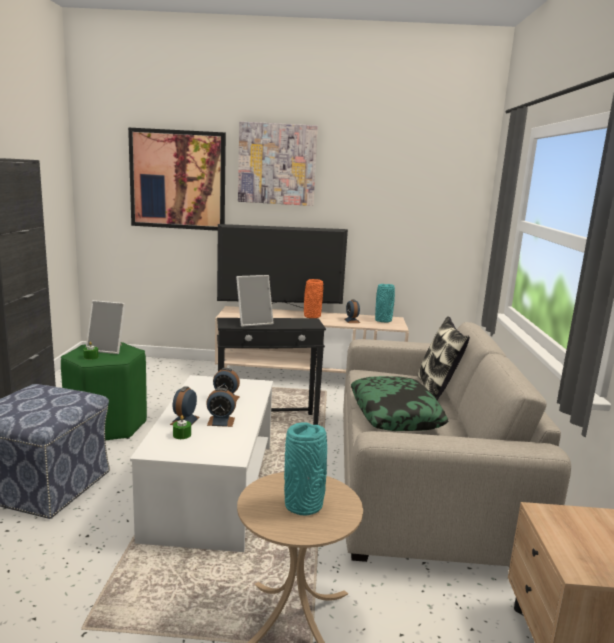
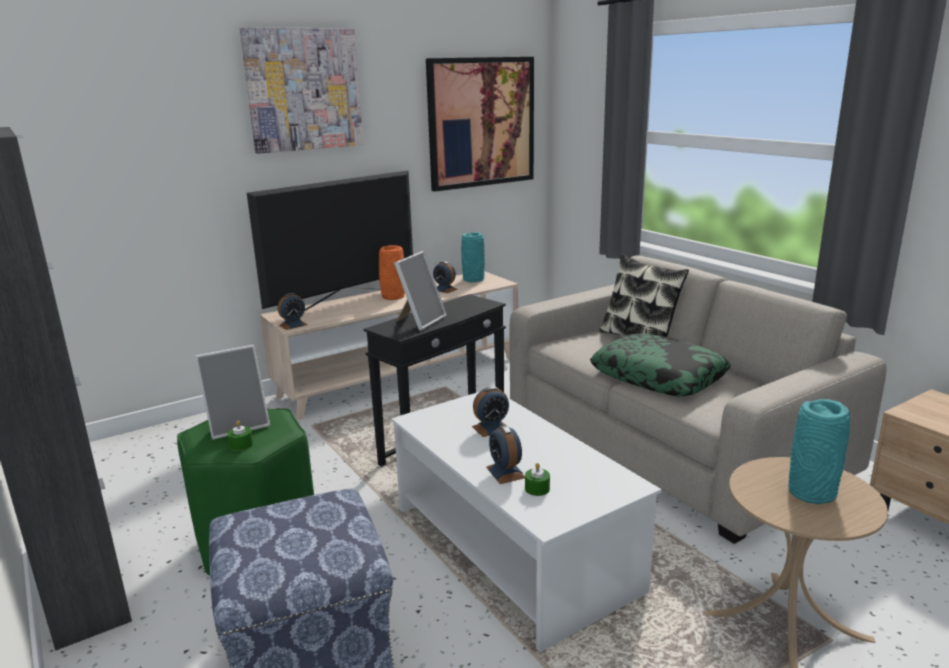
camera: 35 degrees left, 5 degrees up
(178, 180) = (150, 131): picture -> picture (481, 122)
(221, 421) = (541, 455): alarm clock -> alarm clock (293, 325)

